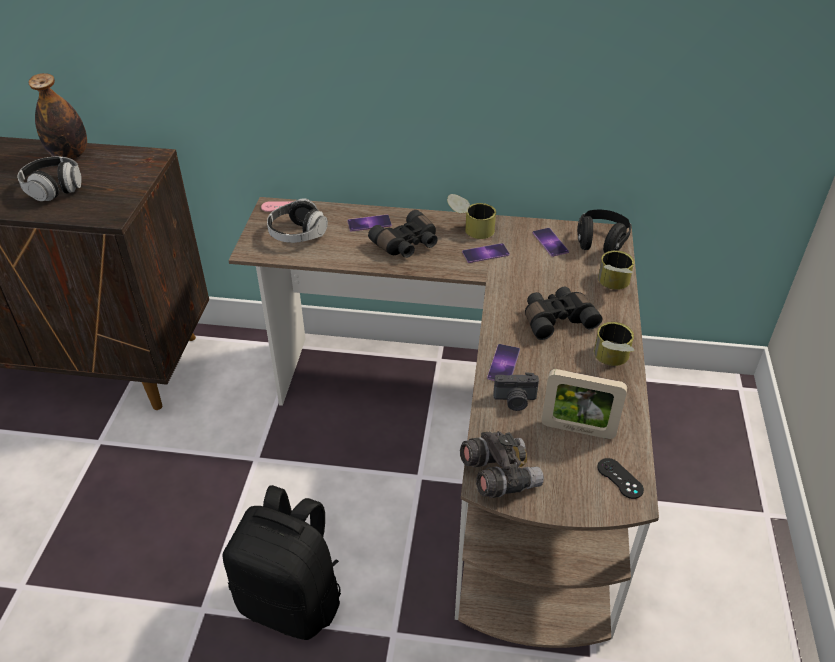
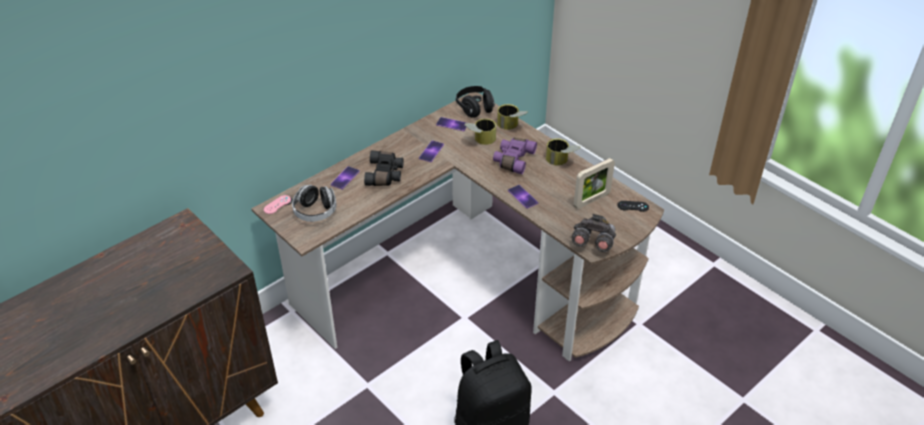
camera: 50 degrees left, 0 degrees up
(54, 189) = (156, 284): headphones -> none
(69, 155) = (119, 260): bottle -> none
(470, 229) = (403, 144): can -> can (480, 140)
(515, 401) = (552, 208): camera -> none
(557, 319) = (513, 160): black binoculars -> purple binoculars

